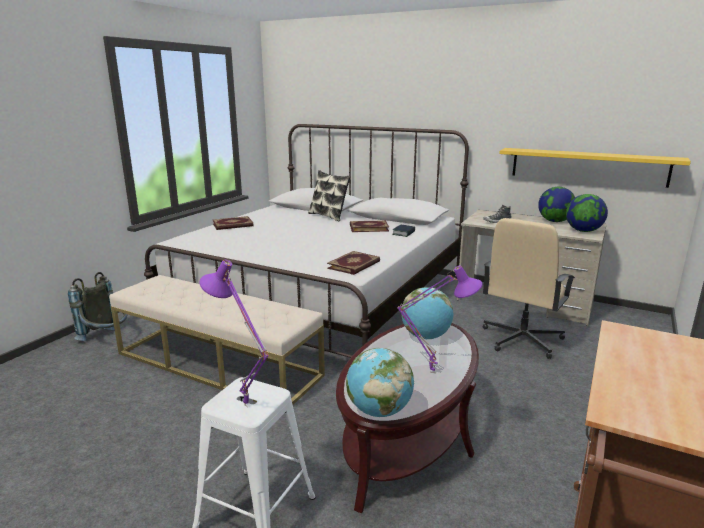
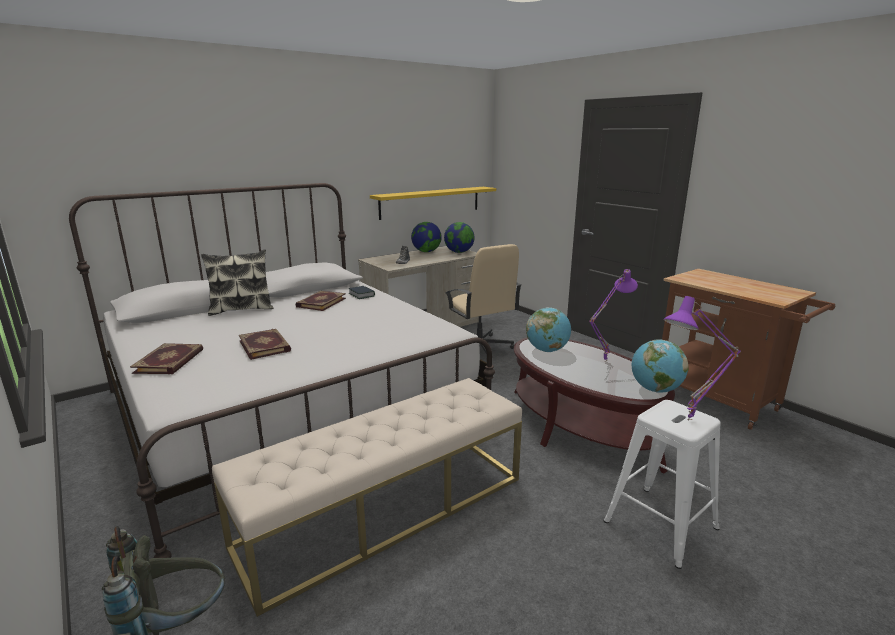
camera: 65 degrees left, 0 degrees up
(354, 265) = (429, 327): book -> book (265, 346)

